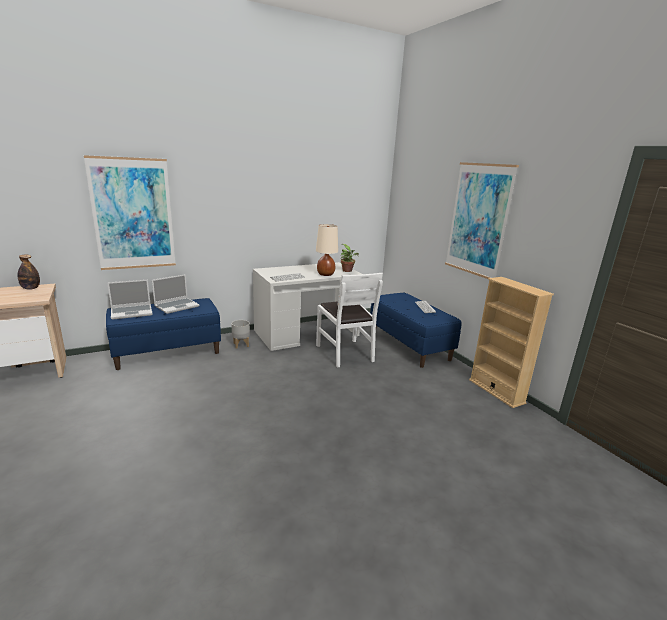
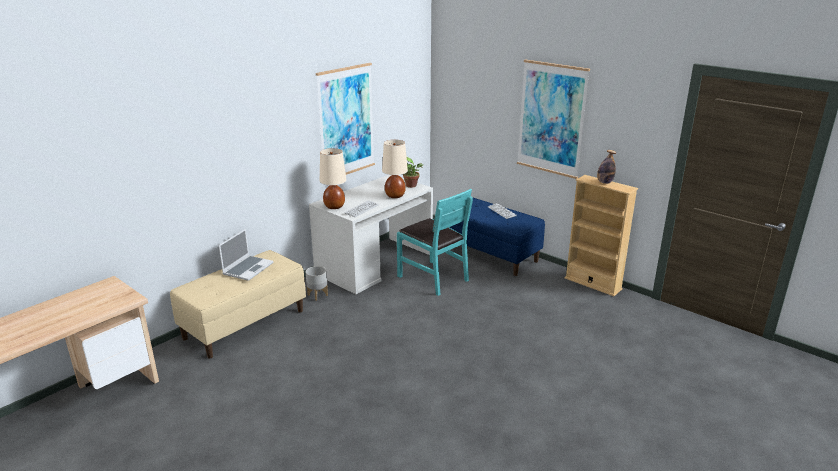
camera: 20 degrees left, 5 degrees up
(31, 288) = (98, 289): bottle -> bottle (604, 182)
(132, 312) = (207, 288): laptop -> none
(133, 214) = (187, 173): picture -> picture (346, 122)
(168, 352) = (245, 324): blue bench -> beige bench
(269, 273) = (334, 207): none -> beige table lamp
(345, 353) = (433, 278): white chair -> turquoise chair

